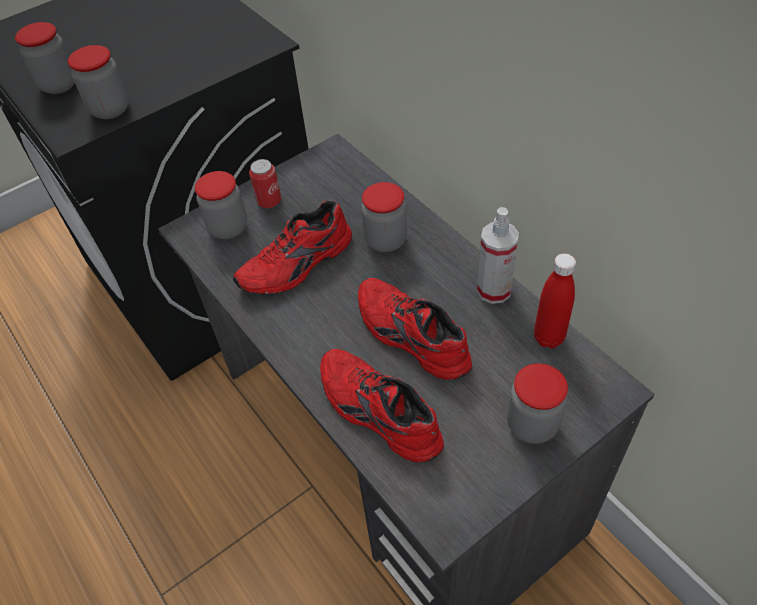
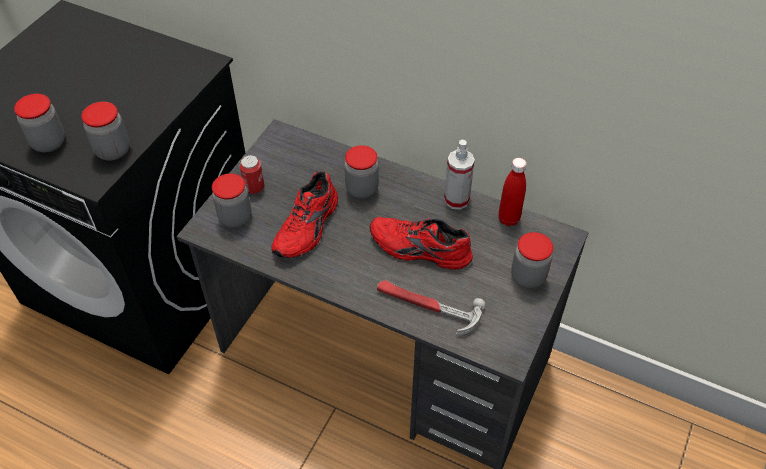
camera: 30 degrees left, 0 degrees up
(376, 413) = (427, 307): red shoe -> hammer

